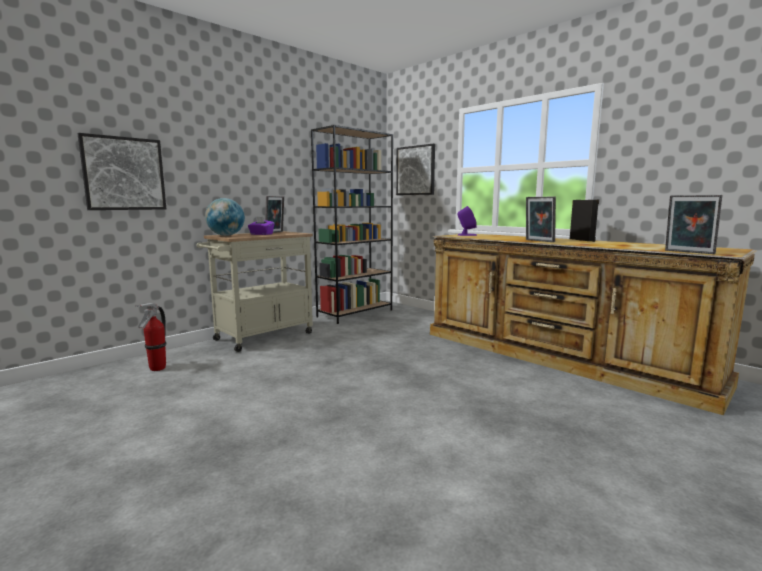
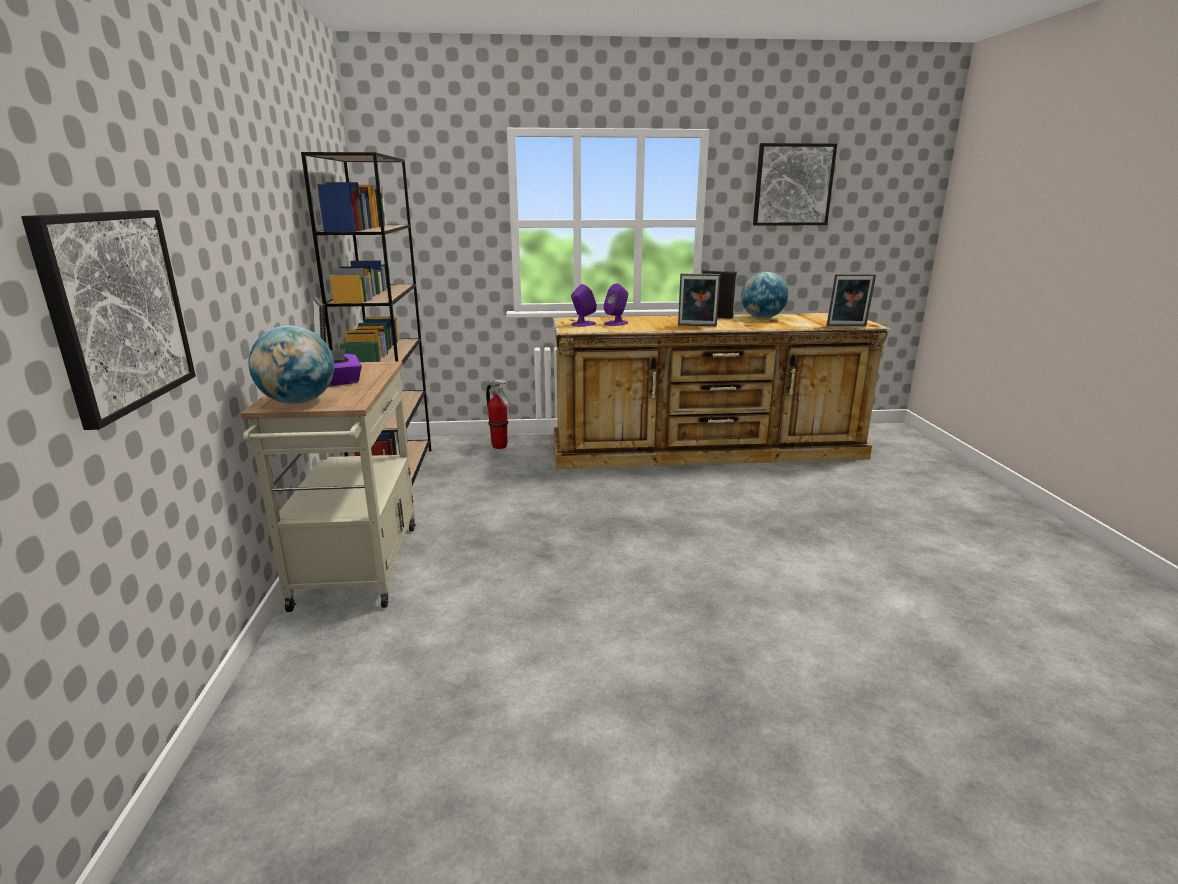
camera: 50 degrees left, 10 degrees up
(157, 368) = (331, 705): fire extinguisher -> fire extinguisher (500, 446)
(416, 170) = (426, 219): picture -> picture (793, 185)
(489, 236) = (616, 323): none -> purple speaker
(622, 243) = (762, 318): none -> globe

